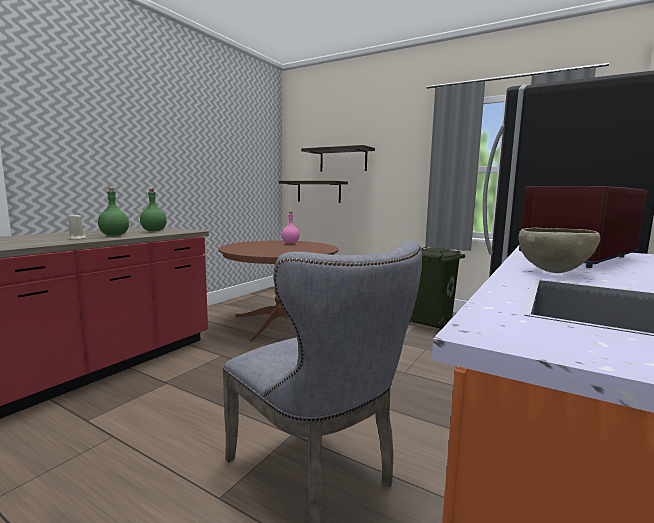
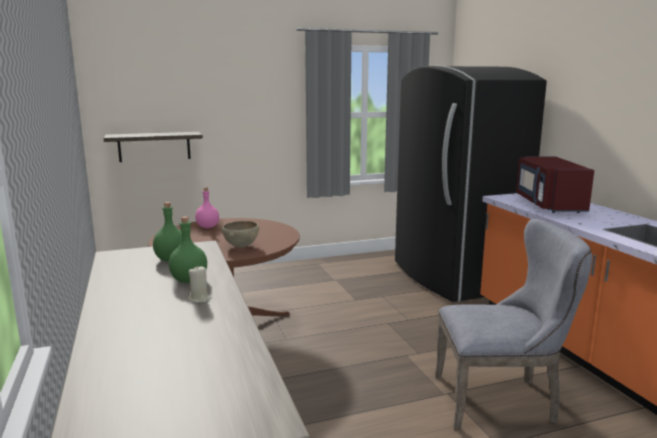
camera: 50 degrees left, 5 degrees up
(343, 160) = (189, 104): shelf -> none
(432, 323) = (341, 272): green trash can -> none
(553, 272) = (587, 221): brown bowl -> brown bowl (241, 246)

